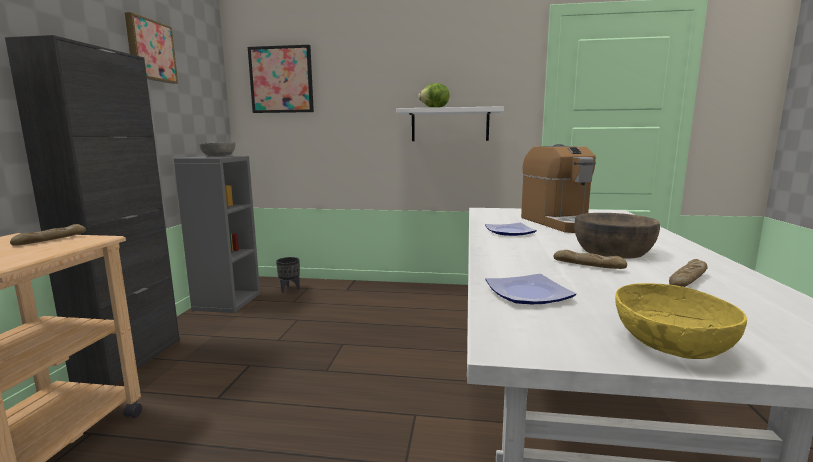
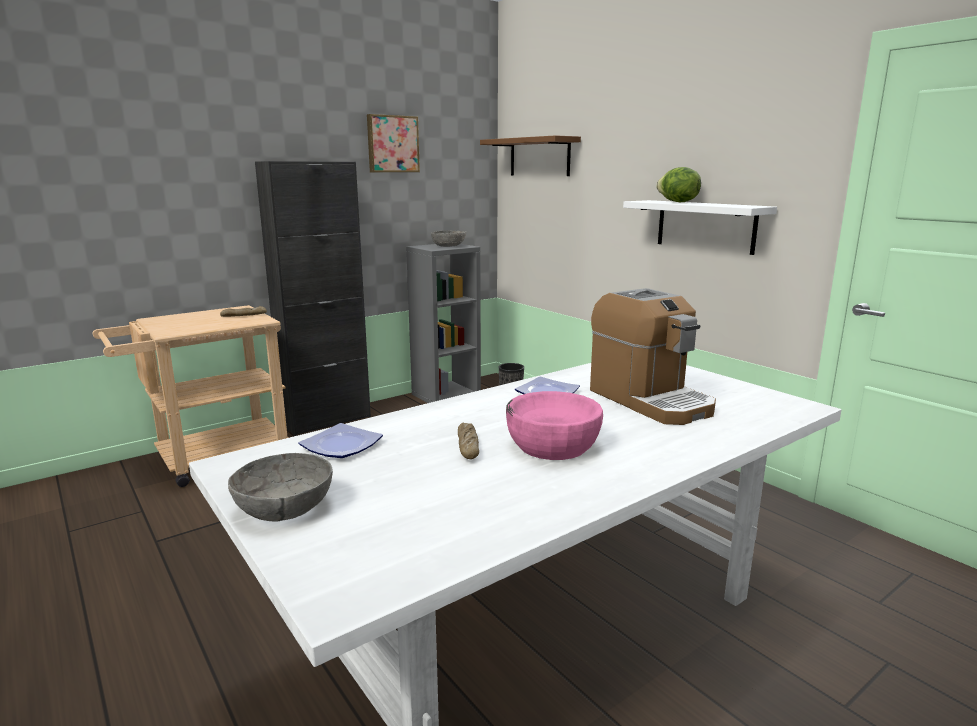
camera: 45 degrees right, 5 degrees up
(281, 80) = (539, 157): picture -> brown shelf
(562, 223) = (650, 400): coffee machine -> coffee machine turned 60 degrees counterclockwise
(613, 251) = (552, 445): brown bowl -> pink bowl
(671, 345) = (284, 508): yellow bowl -> grey bowl
(687, 280) = (486, 492): bread -> none

